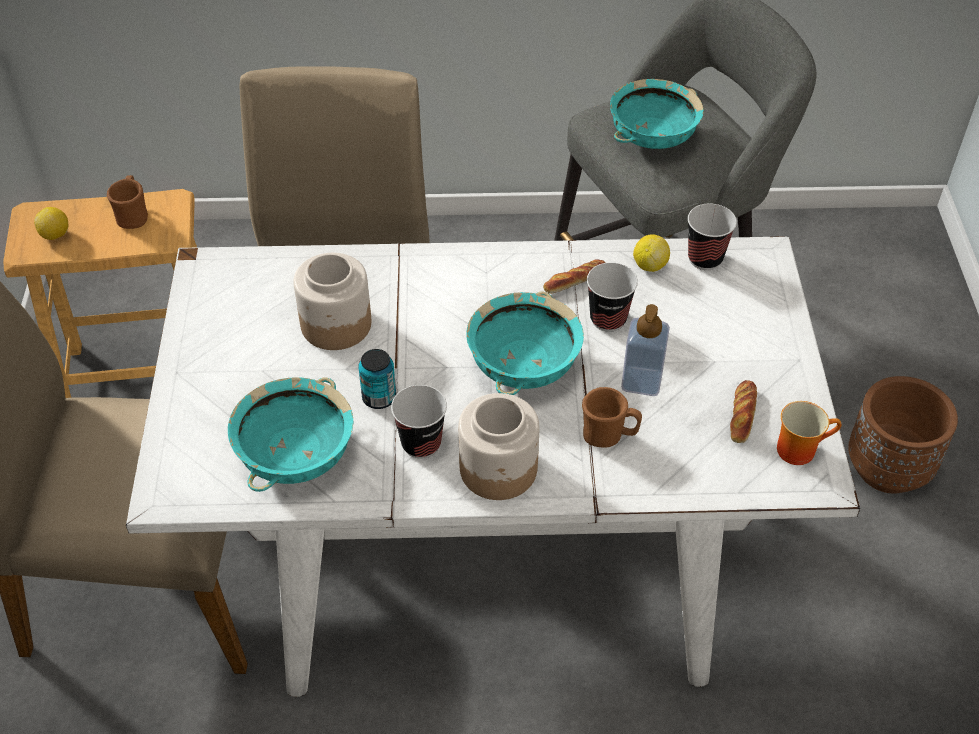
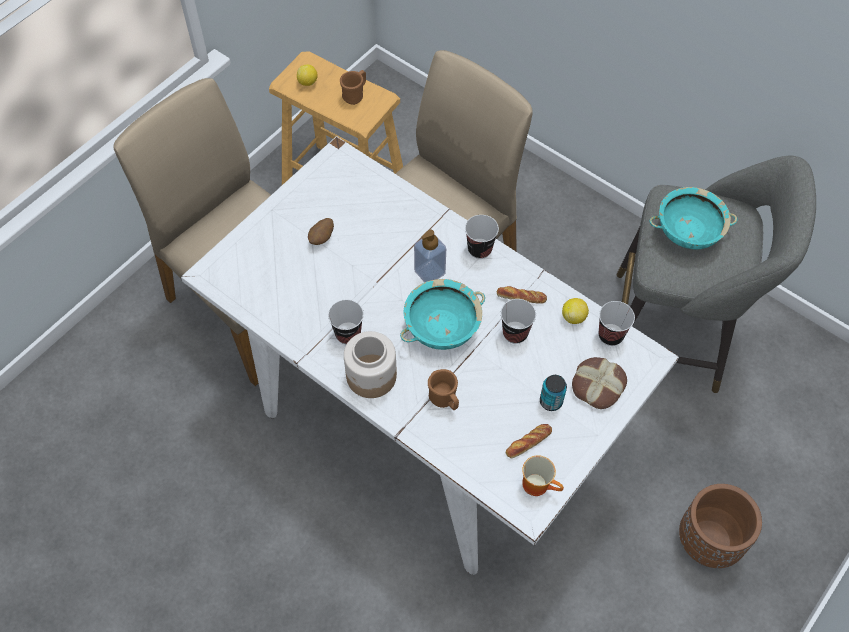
camera: 40 degrees right, 10 degrees up
(277, 363) = (322, 238): none -> potato
(296, 454) = (285, 296): turquoise bowl -> none
(335, 324) = (370, 235): jar -> none
(379, 398) = (352, 293): can -> can (551, 401)
(478, 262) = (479, 249): none -> cup
(641, 381) = (494, 383): soap dispenser -> soap dispenser (429, 272)
(745, 313) = (597, 385): none -> bread

